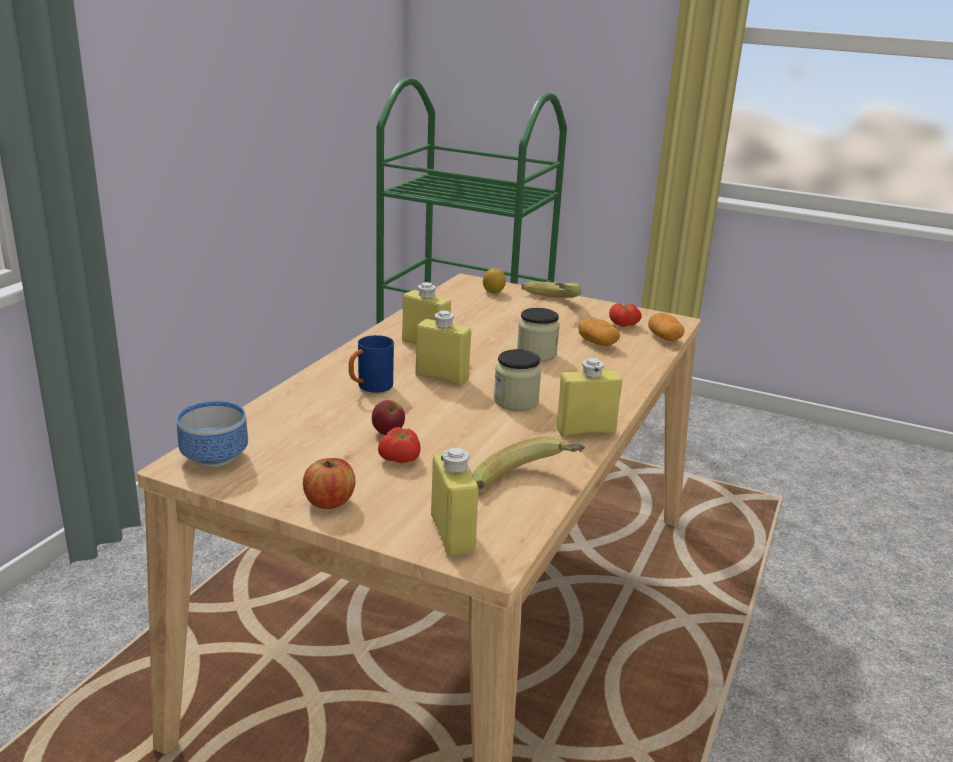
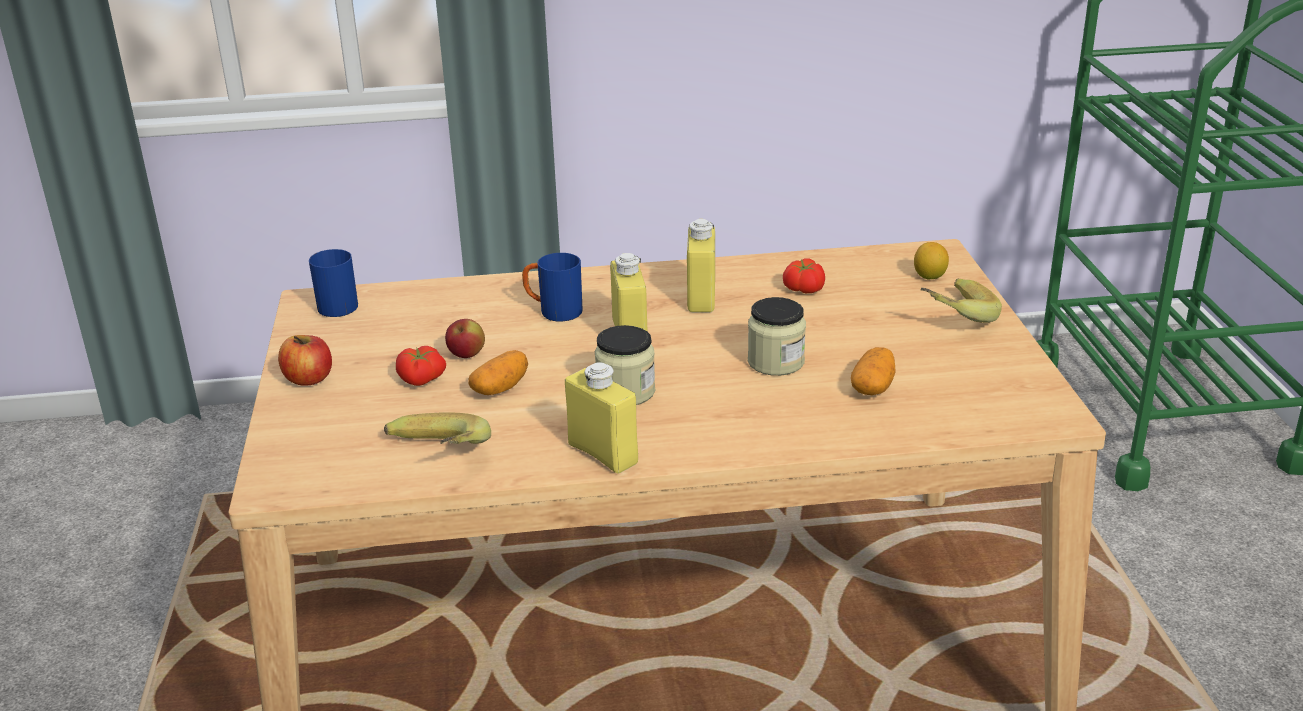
camera: 60 degrees right, 5 degrees up
(212, 458) = (334, 305): bowl -> blue mug
(452, 534) = (304, 453): yellow bottle -> none
(623, 325) = (969, 385): tomato -> tomato (803, 289)
(664, 338) = (973, 426): potato -> potato (500, 388)

